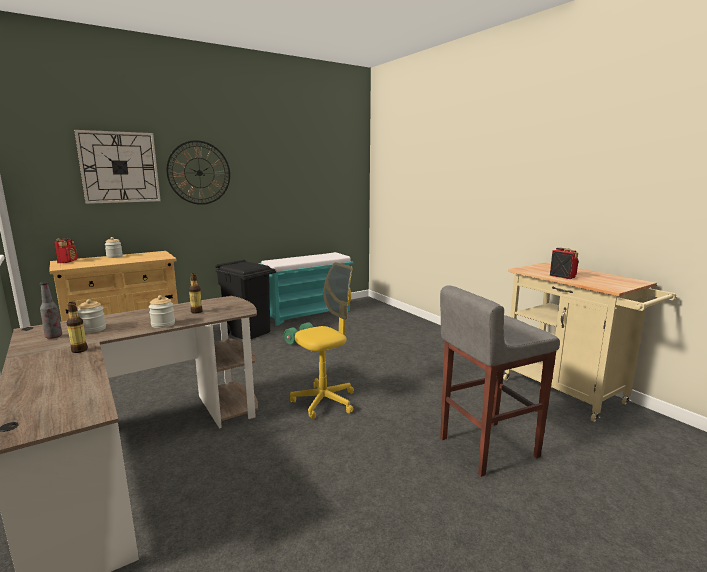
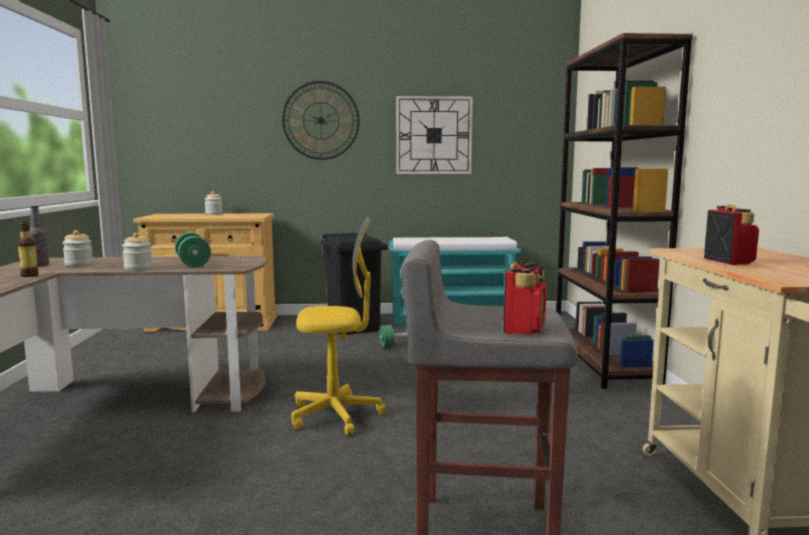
camera: 30 degrees right, 5 degrees down
(68, 261) = (166, 214): radio -> radio (524, 328)
(119, 167) = (232, 114): wall clock -> wall clock (433, 135)
(196, 312) = (193, 263): bottle -> green dumbbell
(427, 329) = (603, 363): none -> brown bookcase

